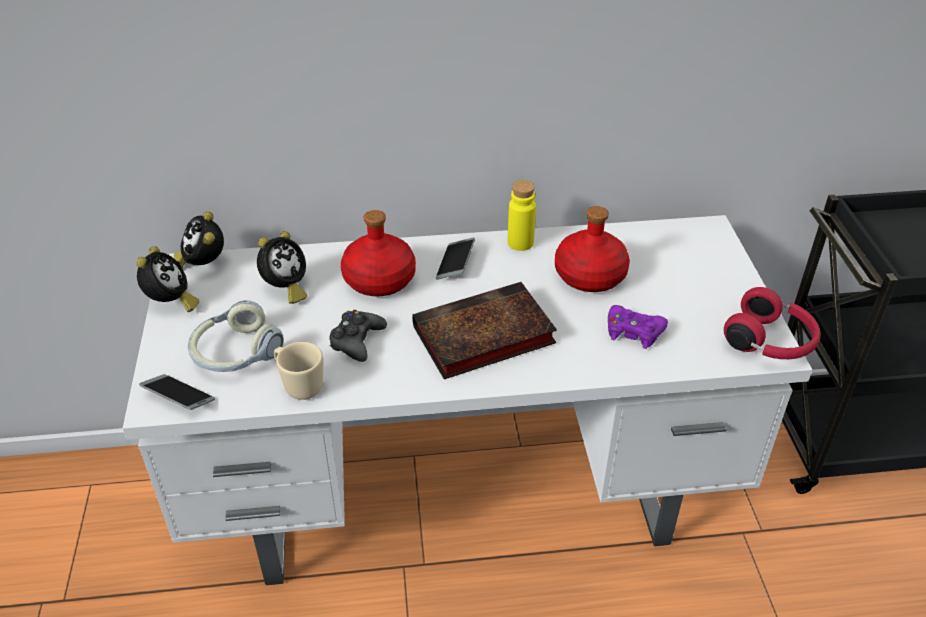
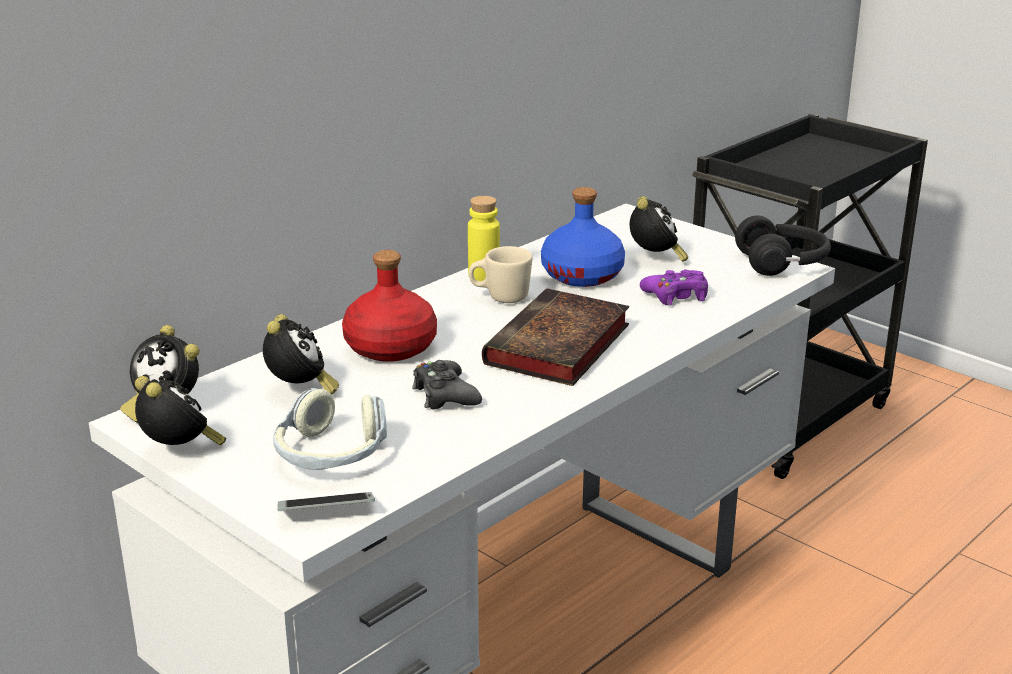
camera: 40 degrees left, 15 degrees down
(299, 385) = (442, 447): beige mug -> beige mug (500, 297)
(455, 263) = (447, 310): phone -> none
(591, 275) = (582, 275): red bottle -> blue bottle
(668, 285) = (655, 259): none -> alarm clock
(770, 342) = (783, 263): red headphones -> black headphones

